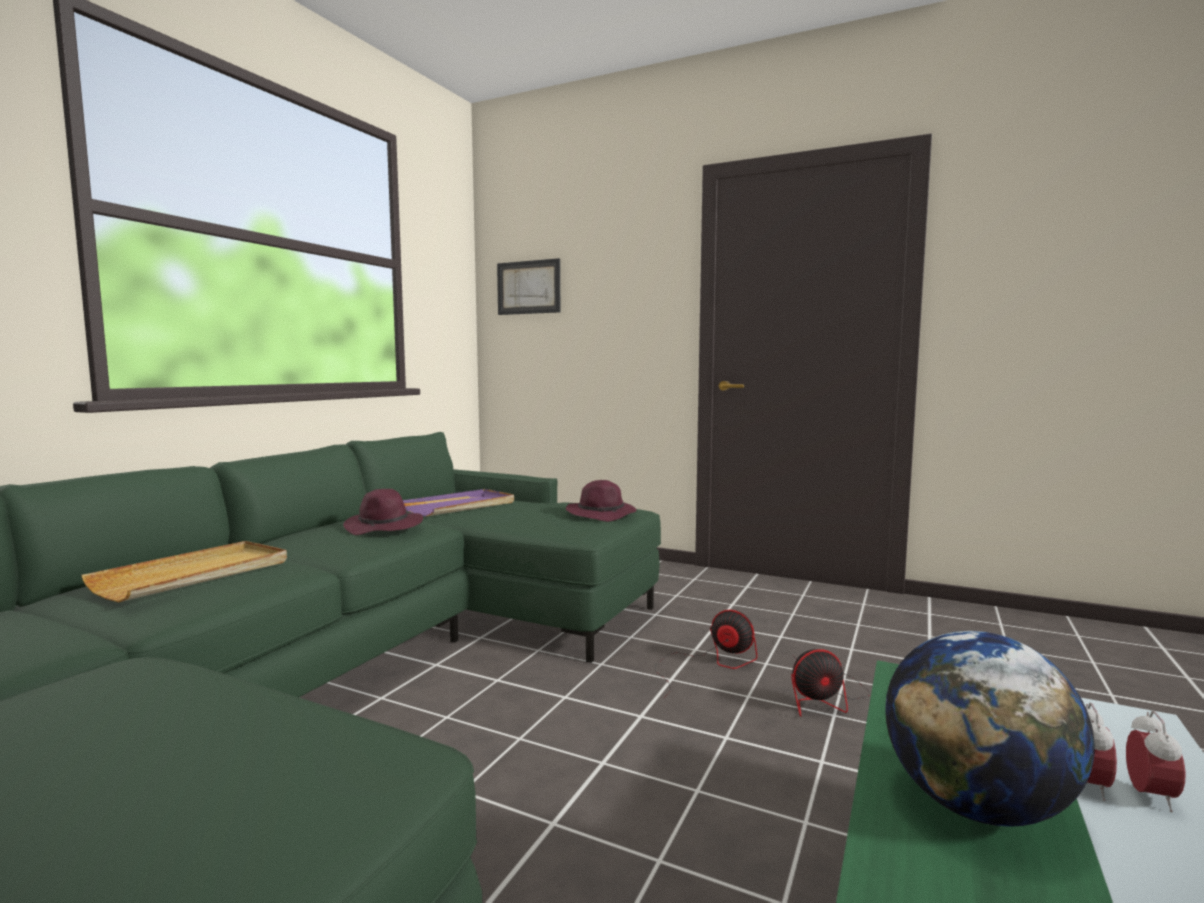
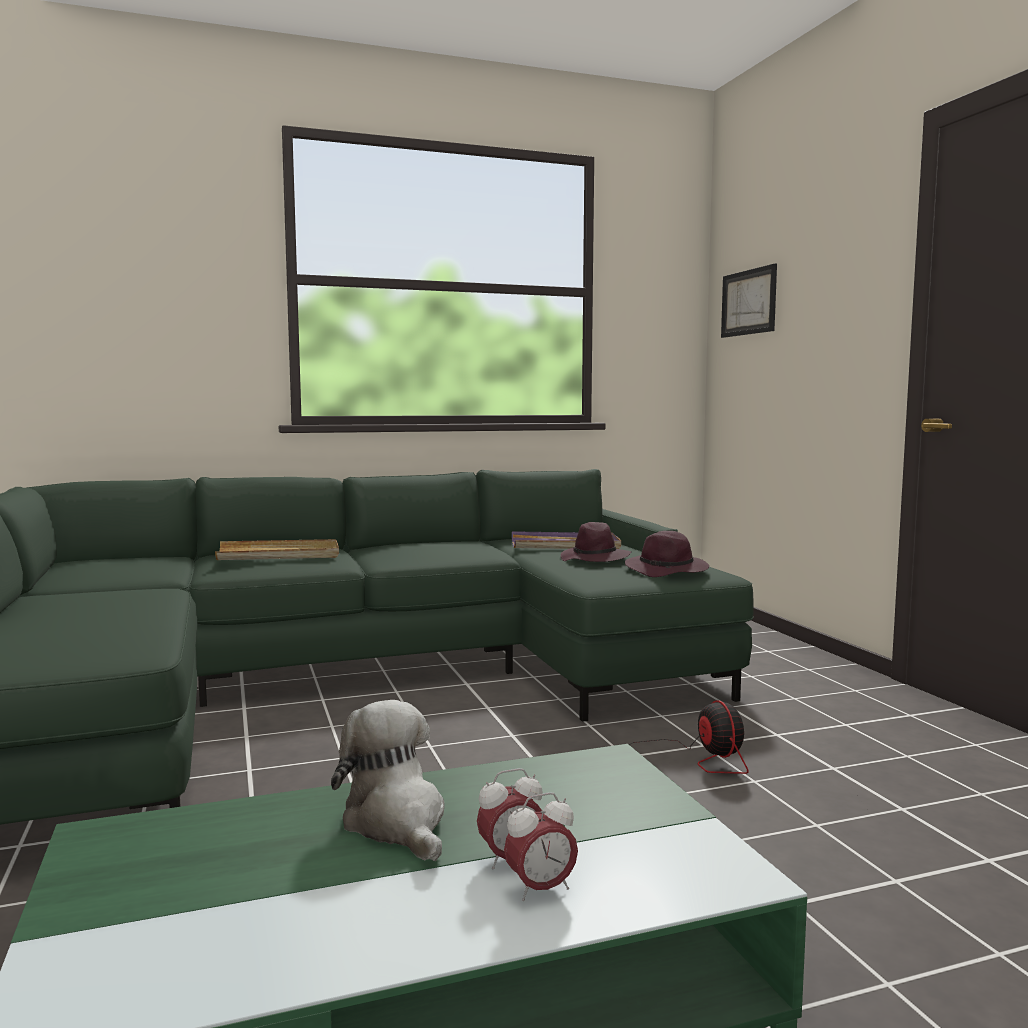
camera: 45 degrees right, 0 degrees up
(384, 527) = (453, 548): purple hat -> purple hat (595, 559)
(823, 697) = (749, 827): fan -> none
(977, 806) = (397, 822): globe -> plush toy

